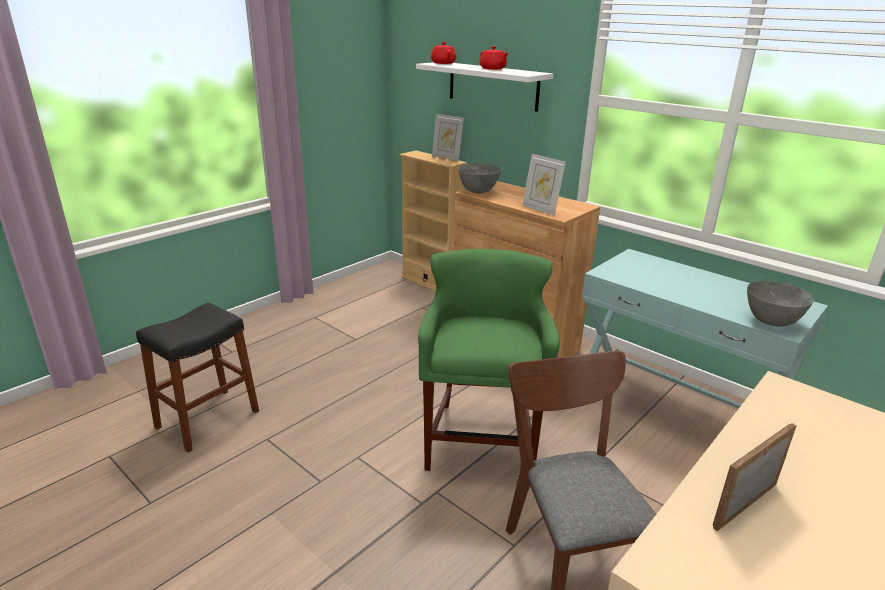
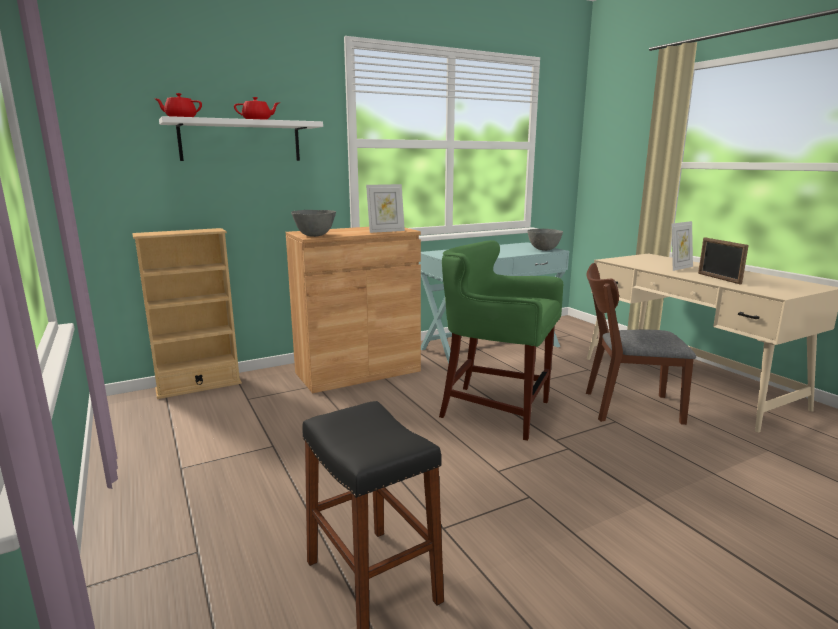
camera: 70 degrees left, 10 degrees down
(447, 157) = (192, 229): picture frame -> picture frame (679, 268)

